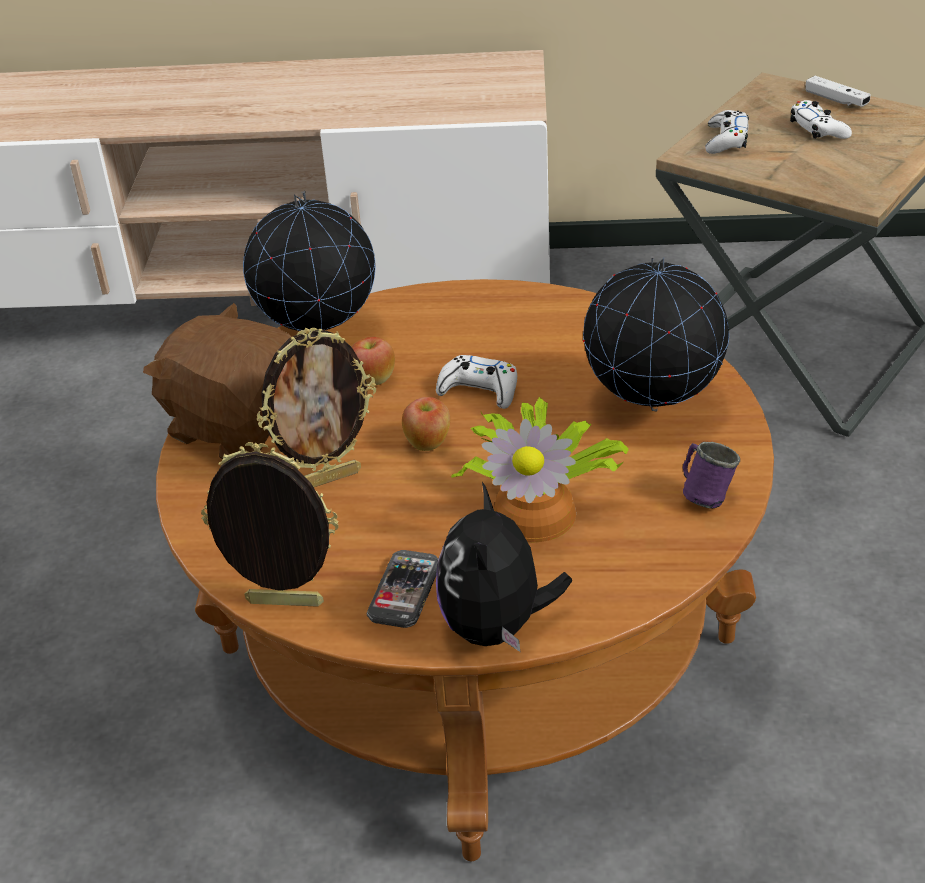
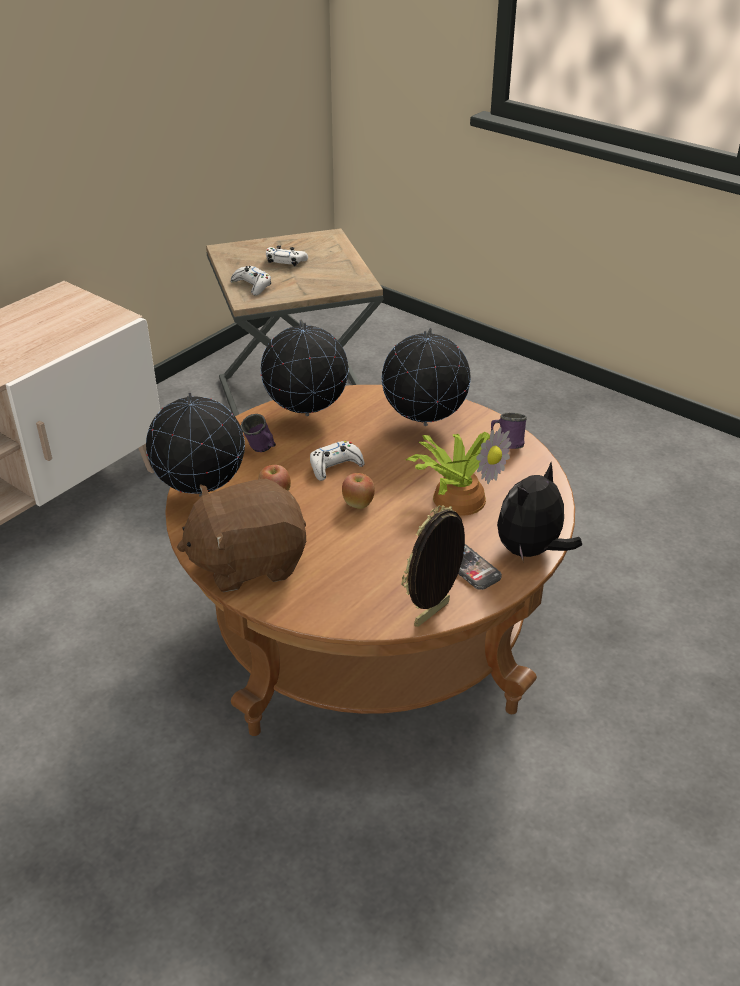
camera: 55 degrees left, 0 degrees up
(327, 479) = (343, 552): picture frame -> none
(444, 328) = (262, 450): none -> purple mug
(497, 627) = (531, 551): plush toy -> plush toy turned 90 degrees clockwise
(548, 321) = (306, 416): none -> globe
(836, 100) = (268, 244): white game controller -> none

